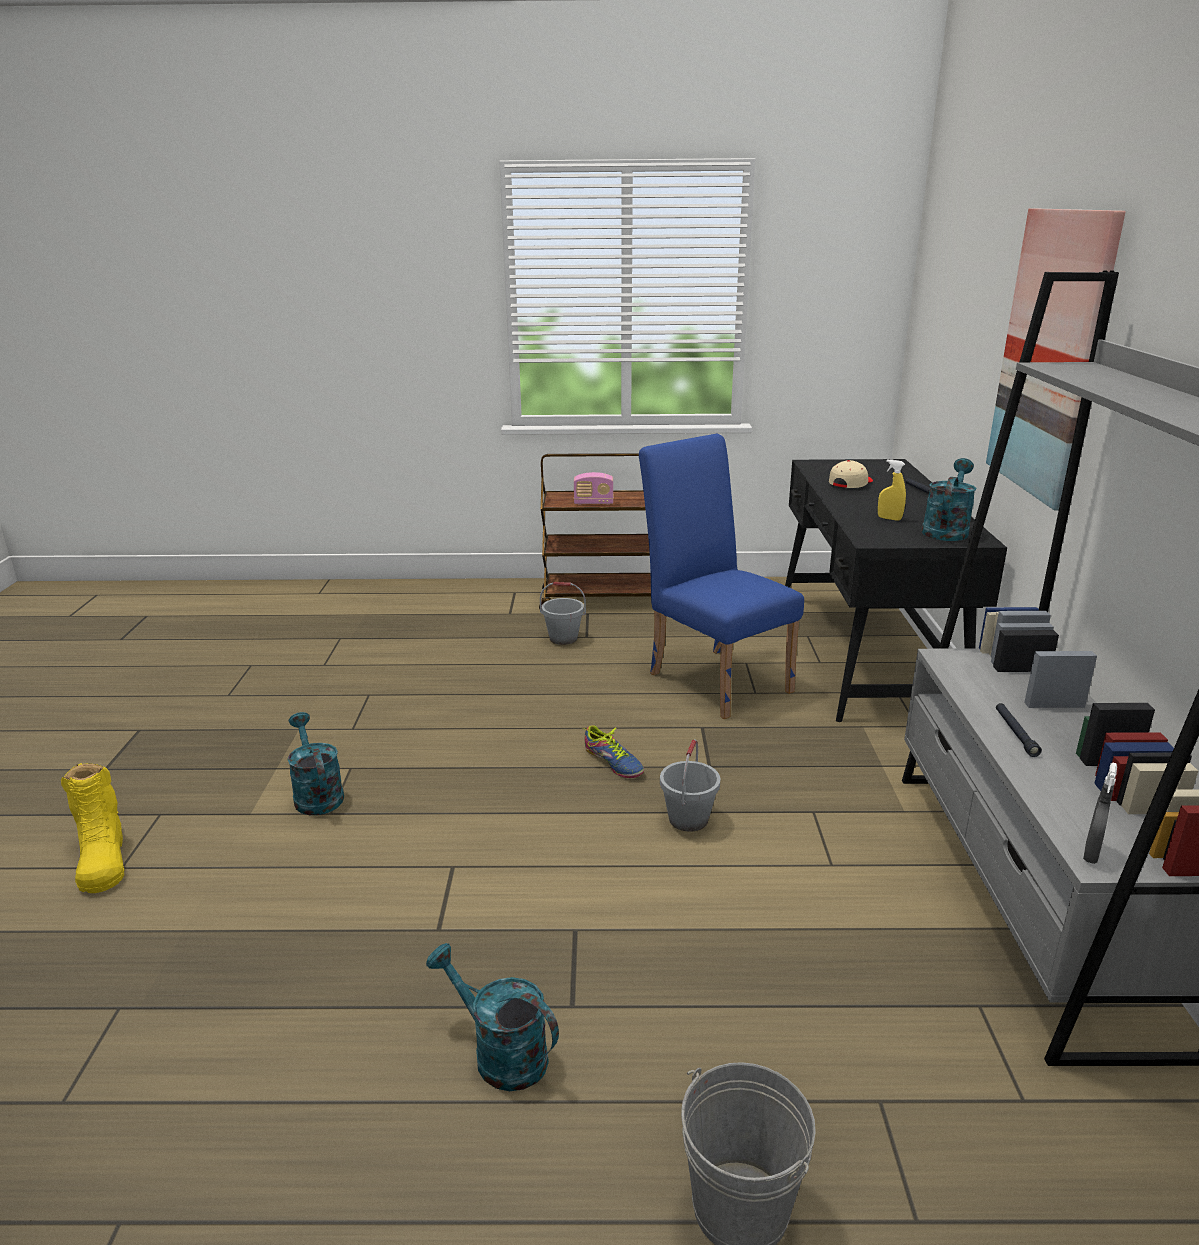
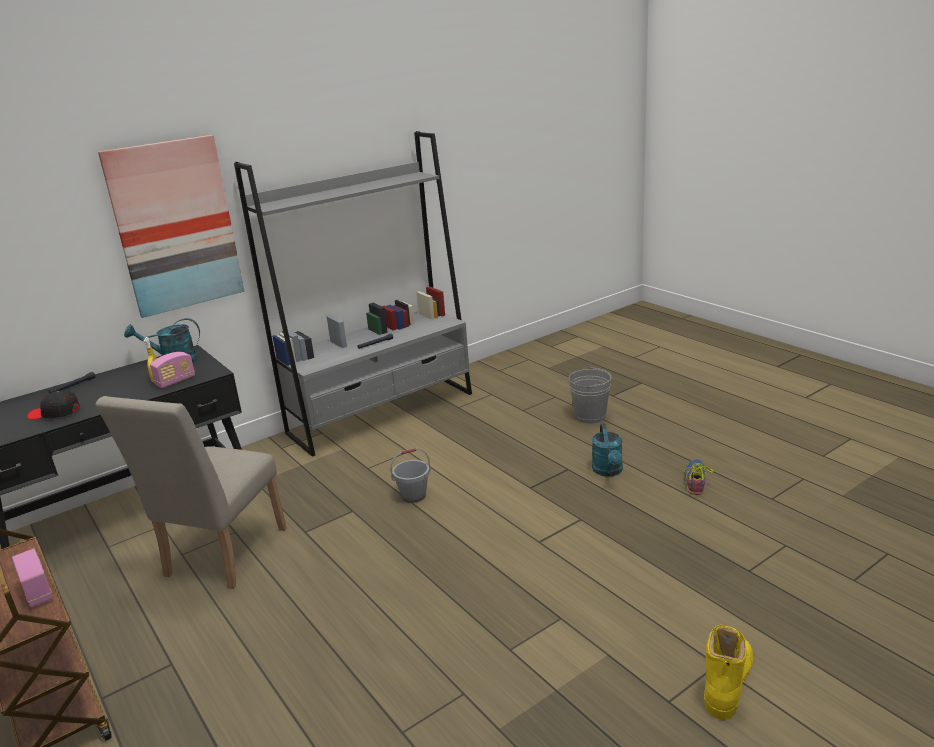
camera: 125 degrees left, 0 degrees up
(316, 794) = (554, 640): turquoise watering can -> none
(563, 638) = (184, 677): grey bucket -> none
(613, 762) = (381, 543): shoe -> shoe (695, 480)
(714, 677) = (220, 557): blue chair -> beige chair
(850, 483) = (55, 413): beige cap -> black cap
(868, 524) = (175, 381): none -> radio
(1091, 854) = (448, 323): grey spray bottle -> none

